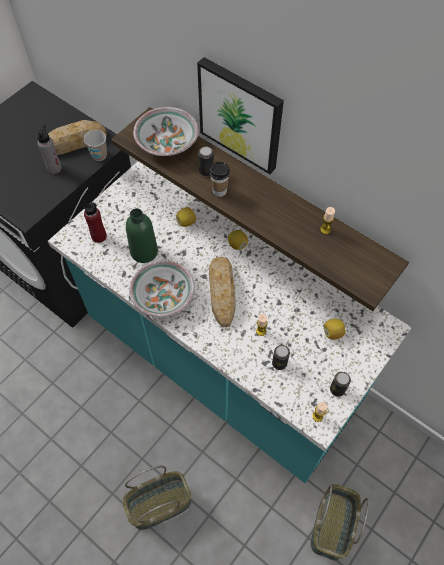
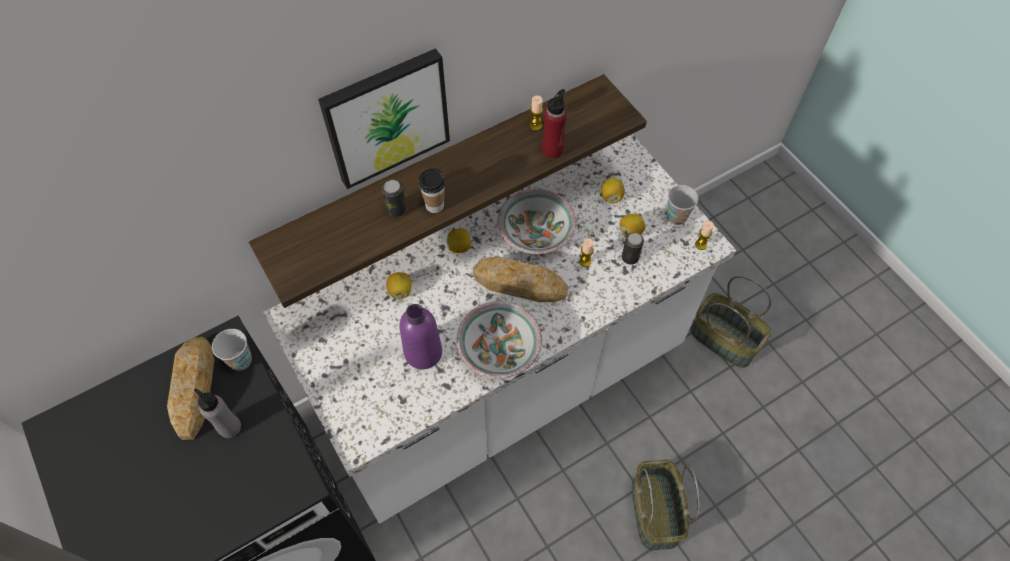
camera: 70 degrees left, 0 degrees up
(99, 236) = (373, 401): red bottle -> red bottle (552, 150)
(144, 252) = (423, 352): green bottle -> purple bottle
(167, 144) = (328, 238): bowl -> bowl (537, 233)
(222, 363) = (505, 384): turquoise counter -> white counter
(305, 357) = (630, 232): none -> lemon
(337, 389) = (676, 217): can -> cup

